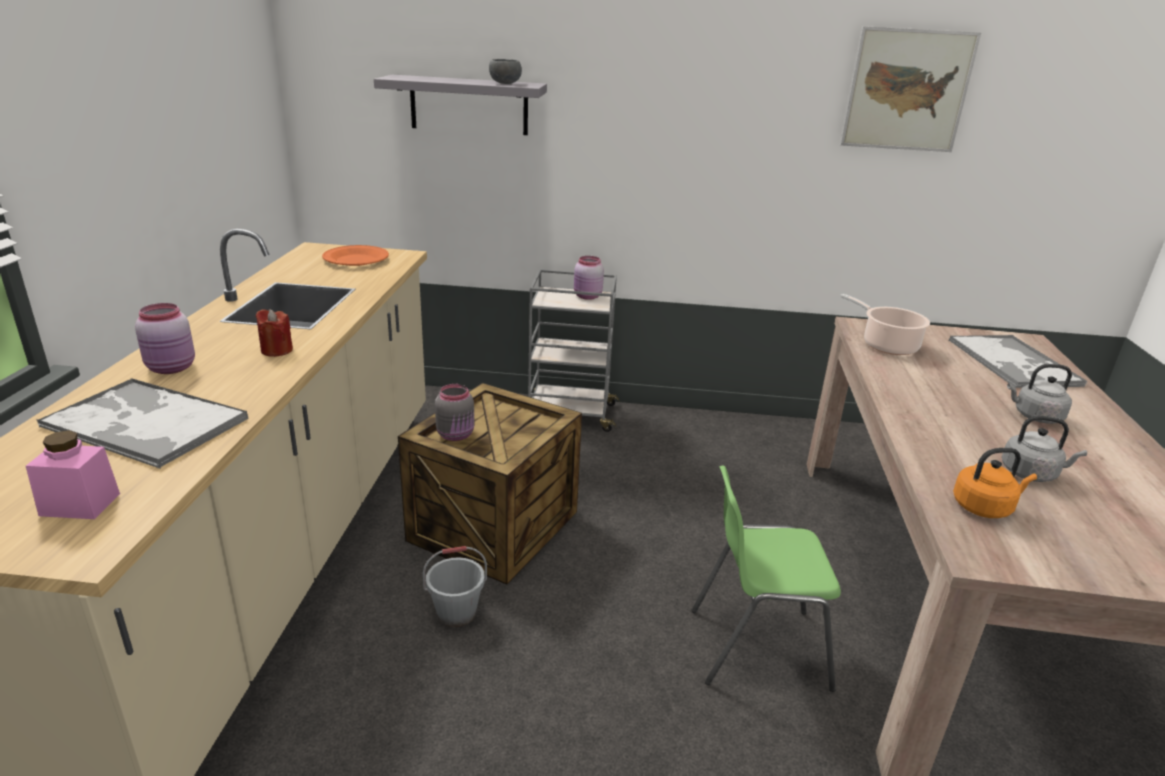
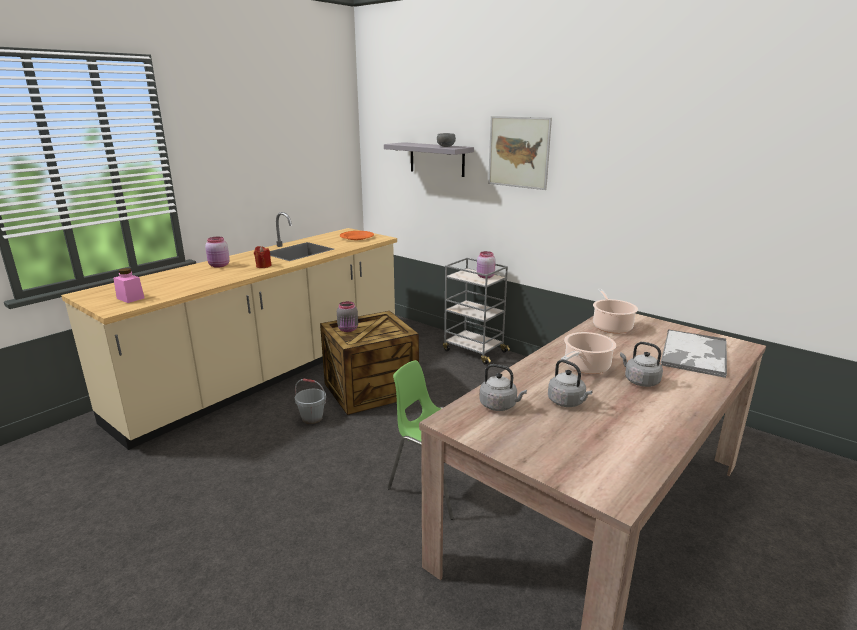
camera: 35 degrees right, 5 degrees down
(144, 423) = (183, 280): tray -> none
(907, 90) = (695, 152): picture -> picture (518, 152)
(961, 414) = (585, 367): none -> cooking pot
(984, 507) = (500, 405): orange kettle -> grey kettle

